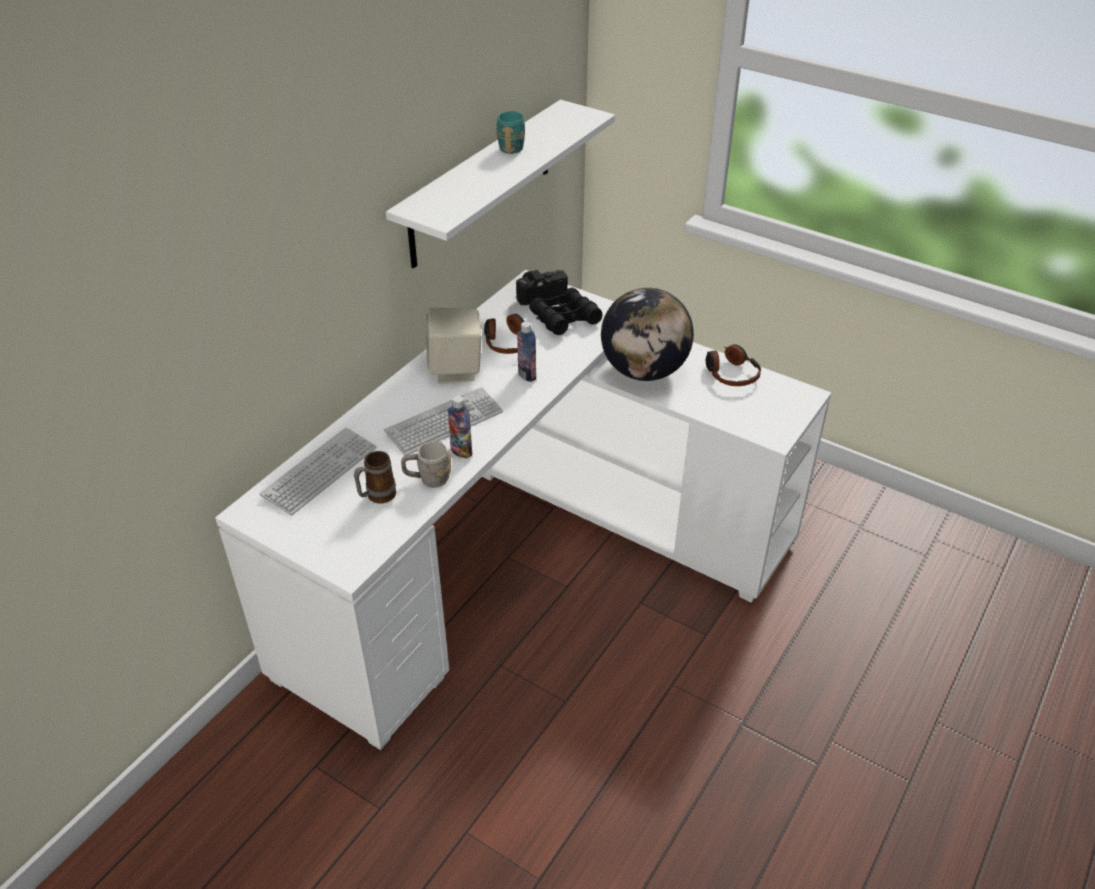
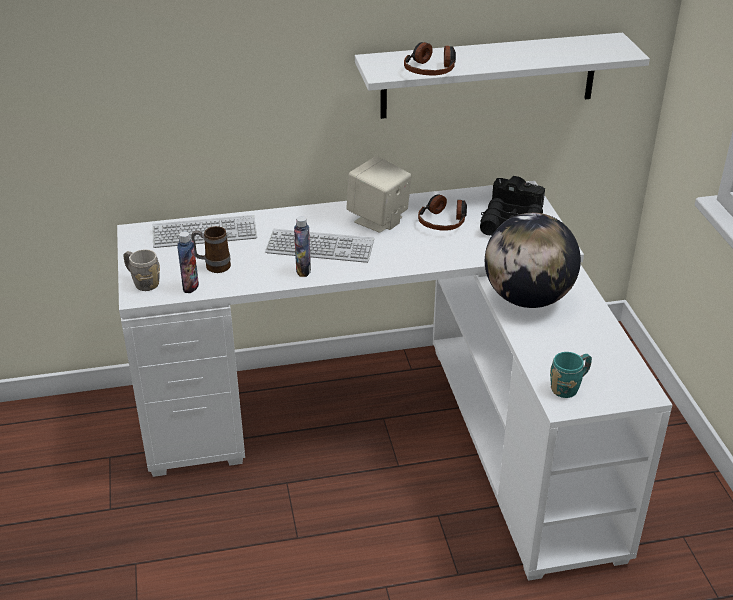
camera: 45 degrees right, 5 degrees down
(428, 479) = (257, 274): grey mug -> grey mug (142, 282)
(512, 146) = (520, 49): turquoise mug -> turquoise mug (569, 387)
(527, 375) = (422, 249): bottle -> bottle (190, 286)
(730, 373) = (599, 339): headphones -> headphones (431, 69)

